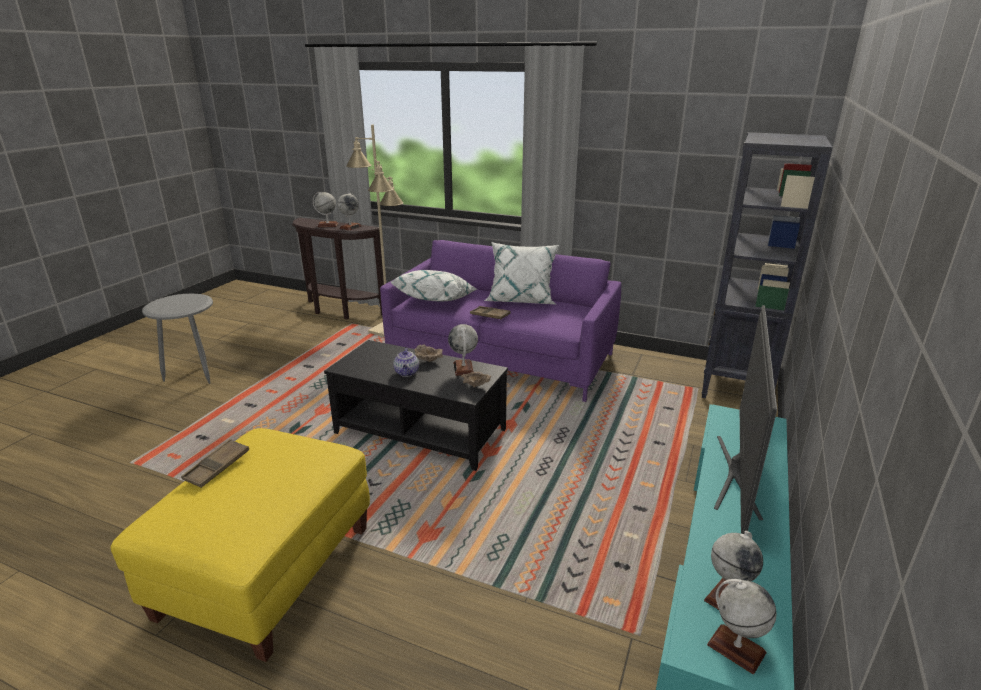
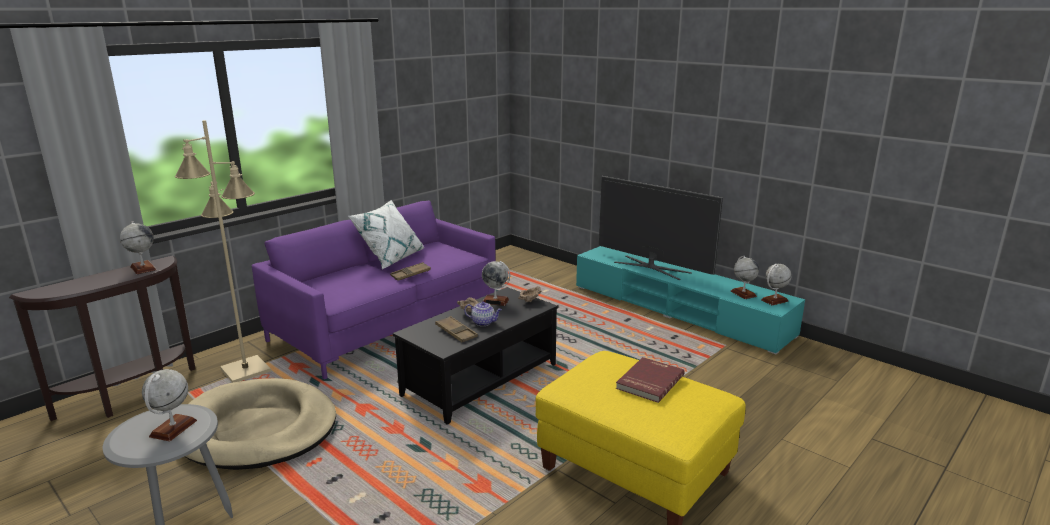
camera: 70 degrees left, 5 degrees down
(217, 467) = (608, 403): brown tray -> brown tray (456, 332)
(263, 487) = (649, 381): none -> red book
(311, 359) = (258, 429): none -> beige dog bed
(327, 225) = (104, 279): globe -> globe (173, 428)
(436, 300) = (346, 289): white pillow -> none
(736, 386) = (516, 259): black bookcase -> none

